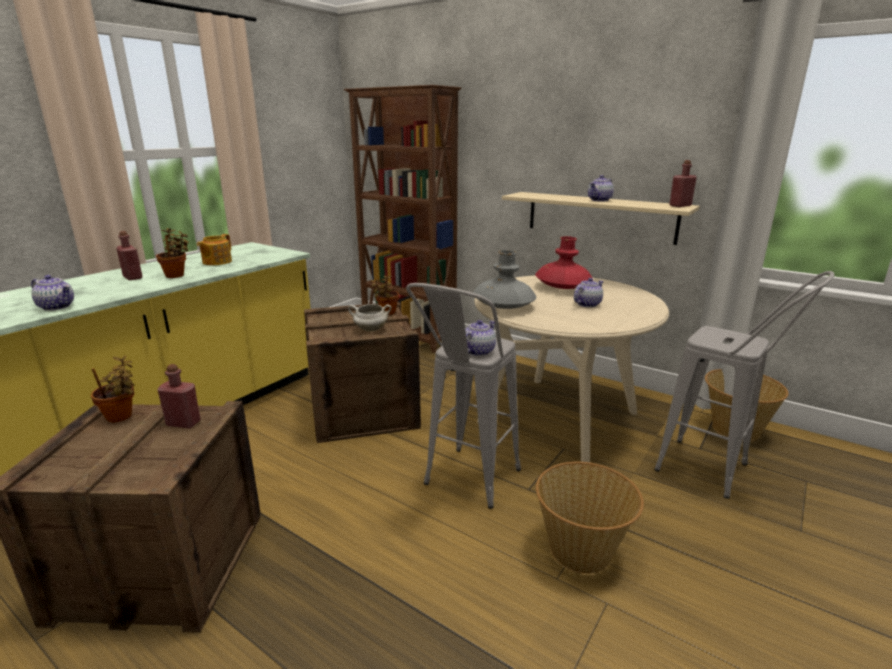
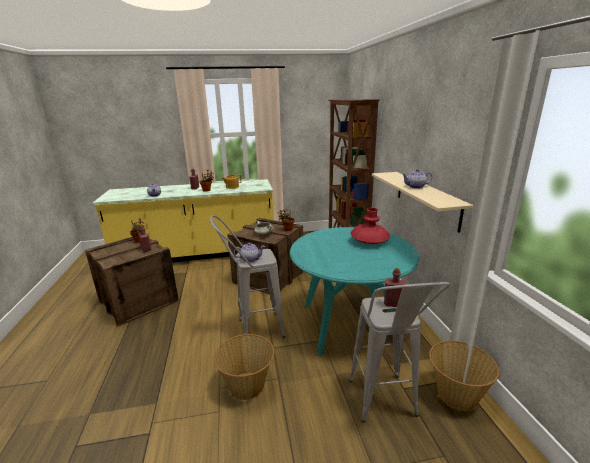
camera: 45 degrees right, 0 degrees up
(503, 306) = (309, 241): grey vase -> none
(558, 417) = (349, 324): beige dining table -> turquoise dining table
(587, 304) = (354, 255): teapot -> none
(680, 206) = (453, 202): red bottle -> red bottle (393, 304)

